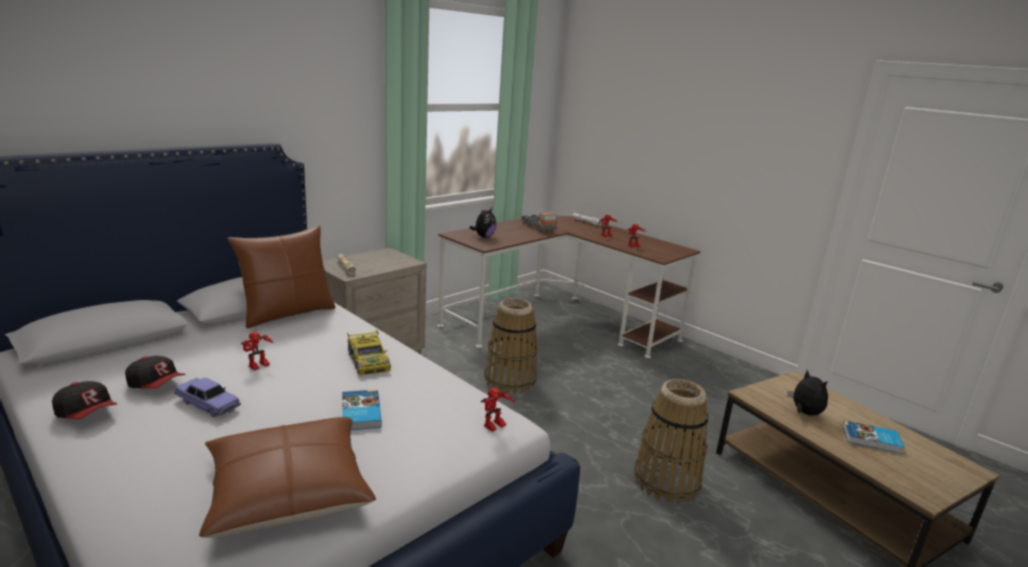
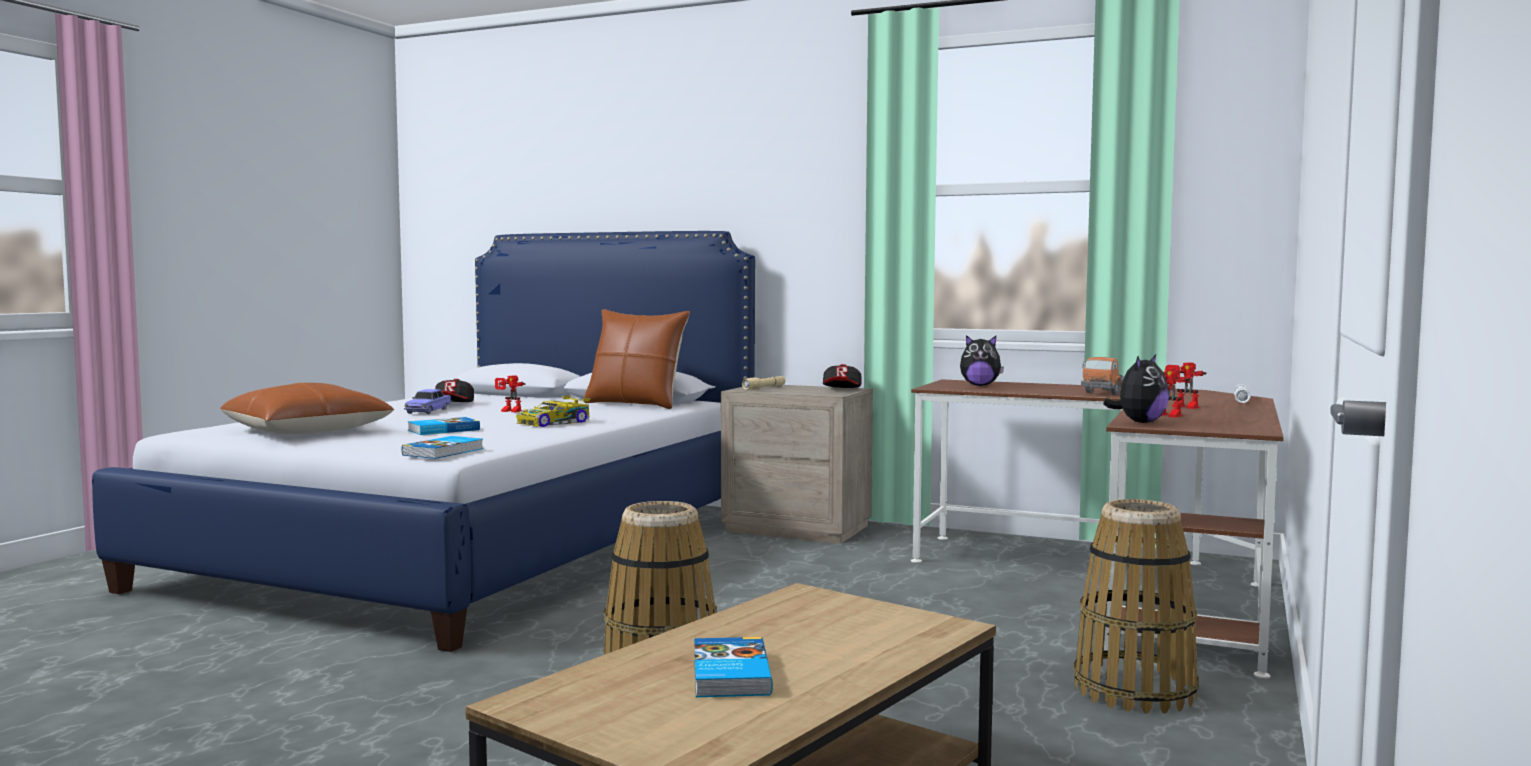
camera: 70 degrees right, 15 degrees down
(87, 413) = (398, 403): cap -> cap (842, 390)
(495, 427) = (444, 452): toy robot -> book
(510, 380) = (838, 587): basket -> basket (1134, 690)
(804, 413) = (780, 627): plush toy -> plush toy (1139, 422)

